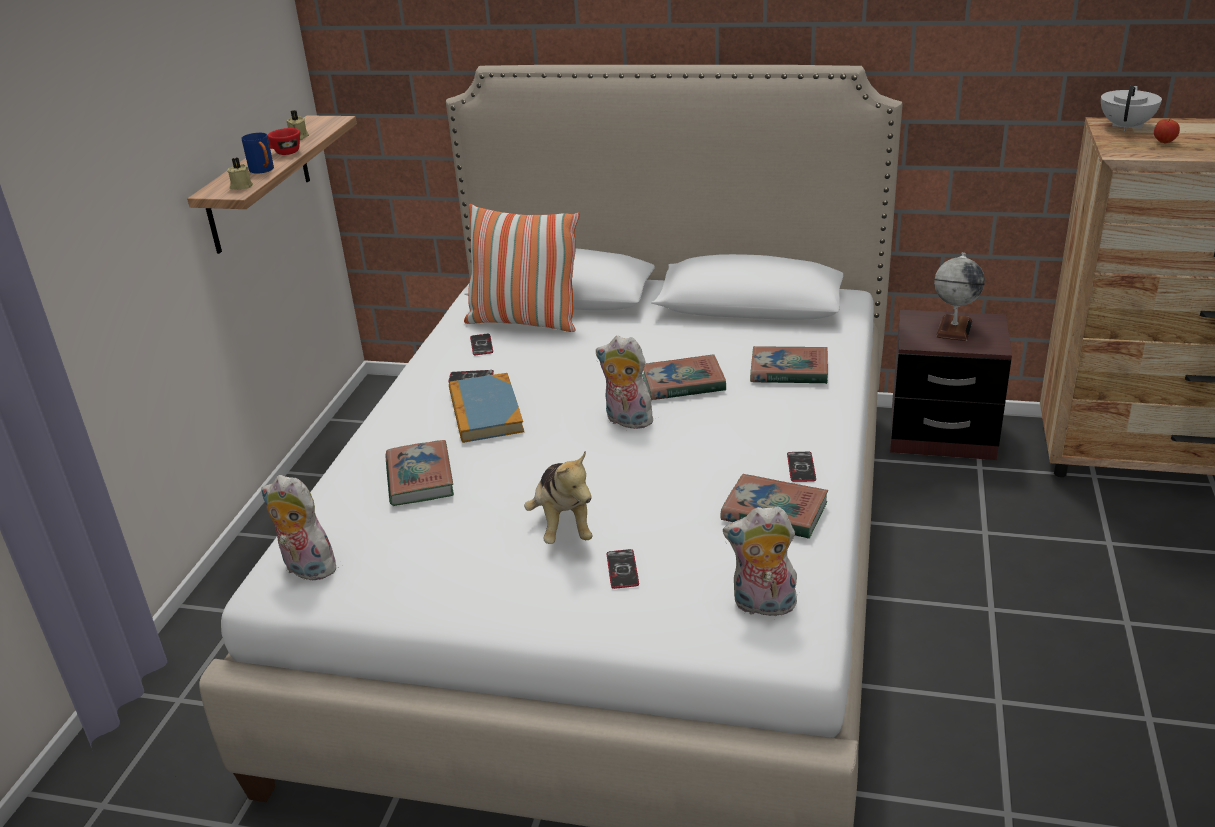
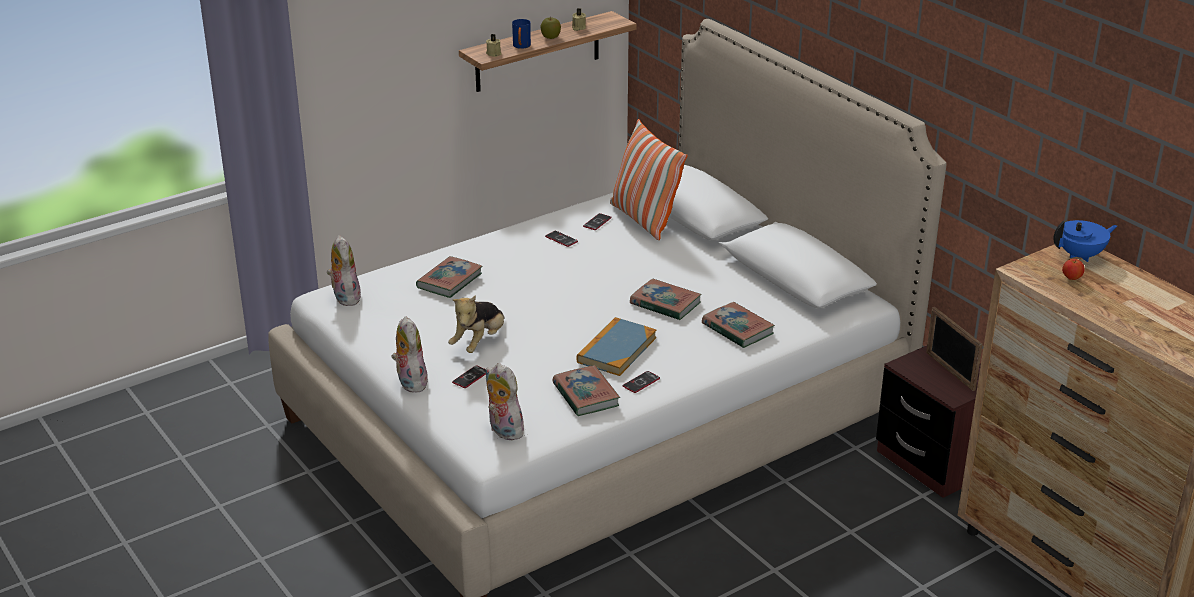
camera: 40 degrees right, 0 degrees up
(283, 153) = (550, 37): red cup -> apple
(485, 412) = (536, 263): book -> book (616, 350)
(626, 421) = (597, 307): plush toy -> plush toy (410, 382)
(954, 329) = (950, 371): globe -> picture frame
(1126, 126) = (1080, 255): white teapot -> blue teapot

